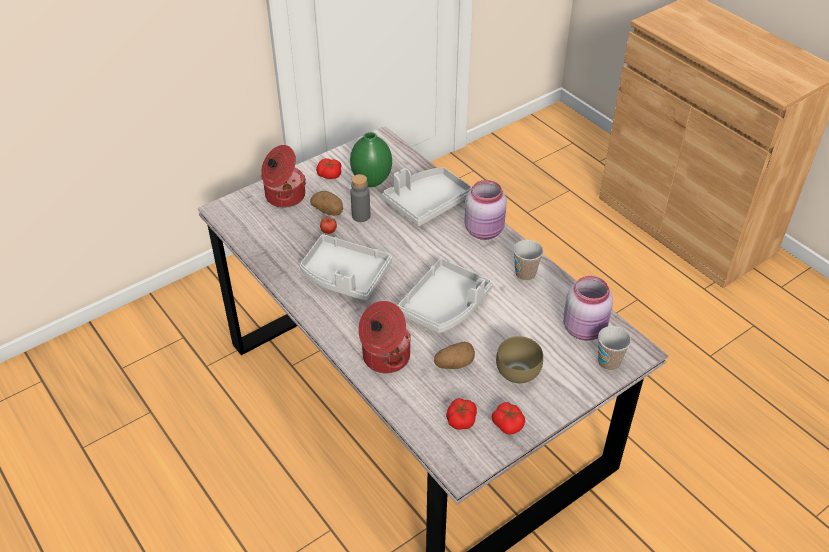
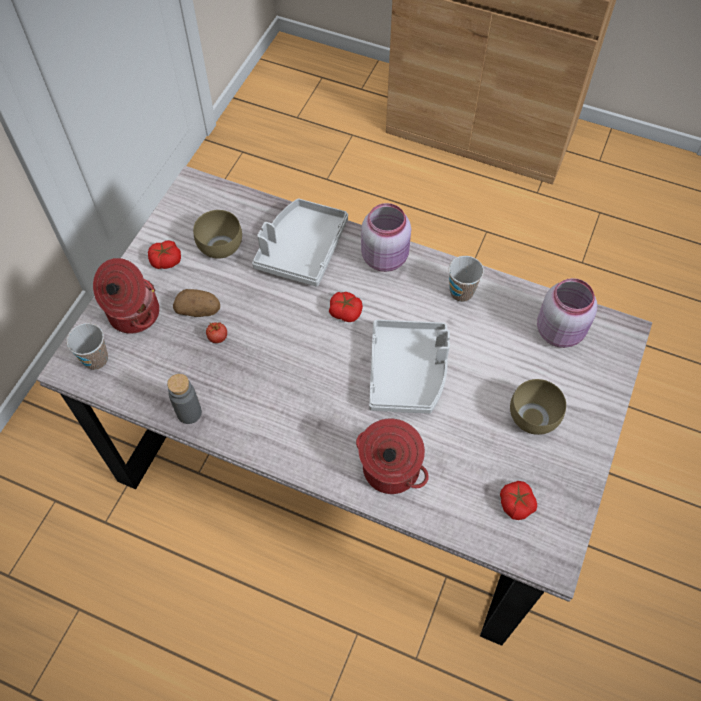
camera: 30 degrees left, 15 degrees up
(345, 276) = (277, 388): grey tray -> none
(361, 216) = (240, 300): grey bottle -> grey bottle (189, 413)
(372, 182) = (221, 249): green vase -> brown bowl
(454, 364) = (465, 440): potato -> none
(508, 424) = (562, 483): tomato -> tomato (345, 312)
(609, 362) = (607, 359): cup -> cup (96, 359)

